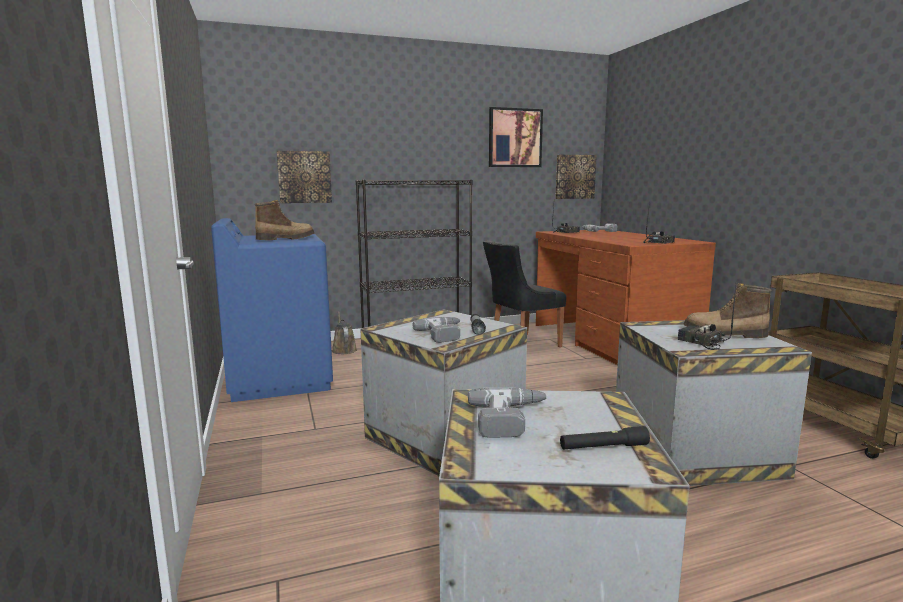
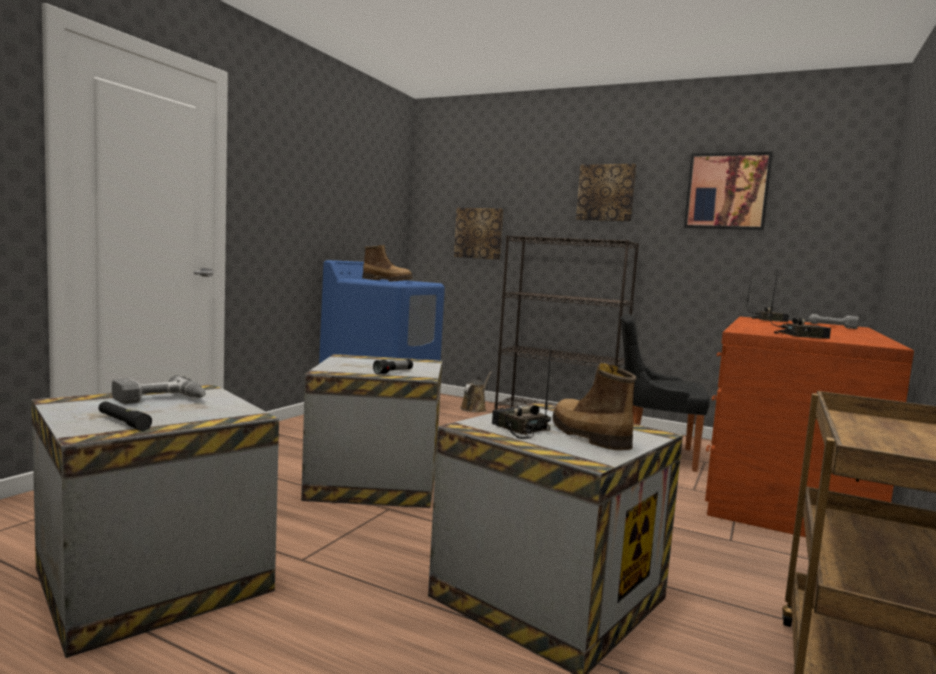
camera: 45 degrees right, 5 degrees down
(445, 334) = (359, 368): power drill -> none
(574, 177) = (827, 245): picture -> picture (606, 192)
(700, 342) = (519, 429): radio -> radio turned 45 degrees counterclockwise

